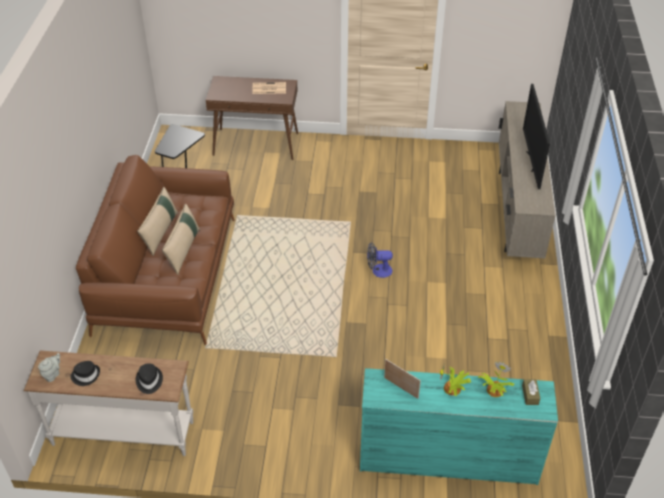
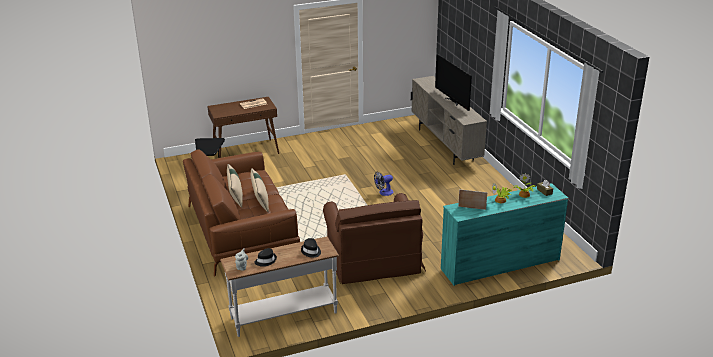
camera: 25 degrees left, 15 degrees down
(289, 381) = (373, 259): none -> brown armchair

